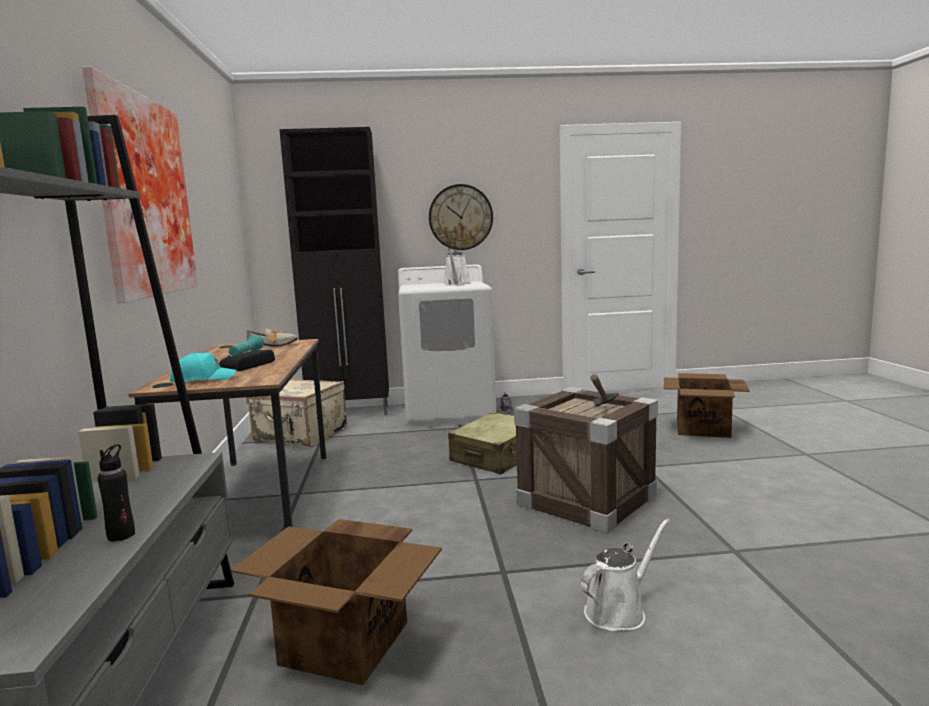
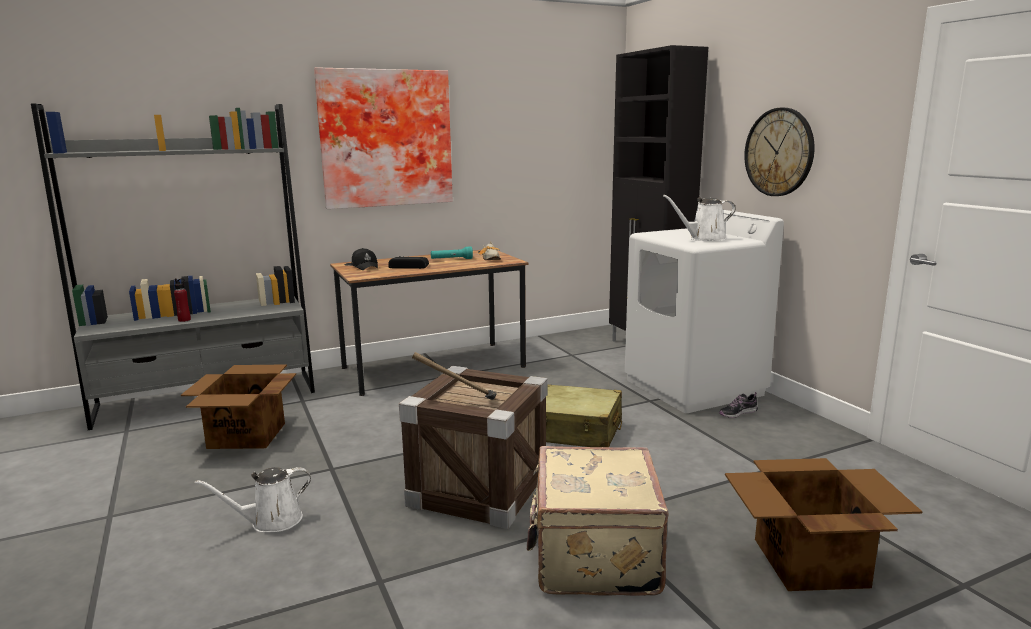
camera: 70 degrees right, 5 degrees up
(121, 535) = (184, 320): black bottle -> red bottle
(203, 378) = (365, 266): turquoise cap -> black cap
(300, 436) = (568, 347): beige suitcase -> beige suitcase (593, 556)
(619, 611) = (271, 521): white watering can -> white watering can turned 120 degrees clockwise

